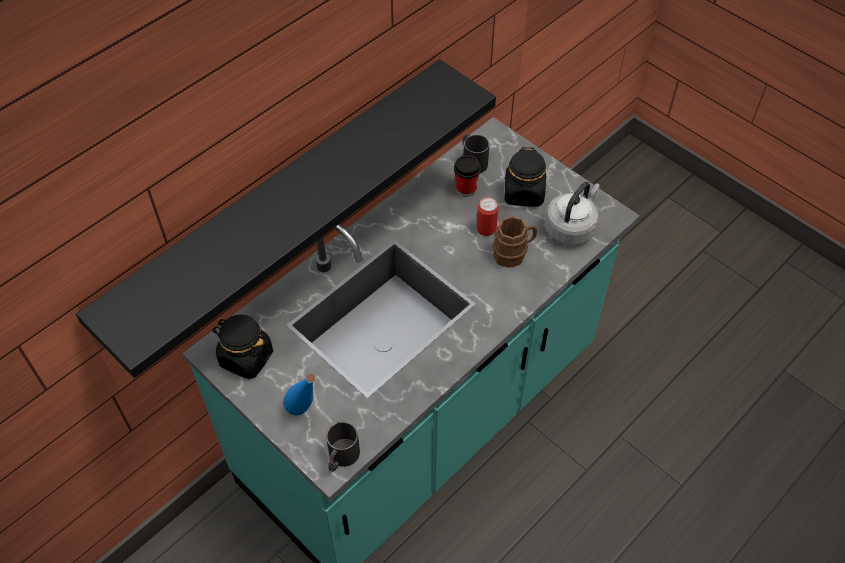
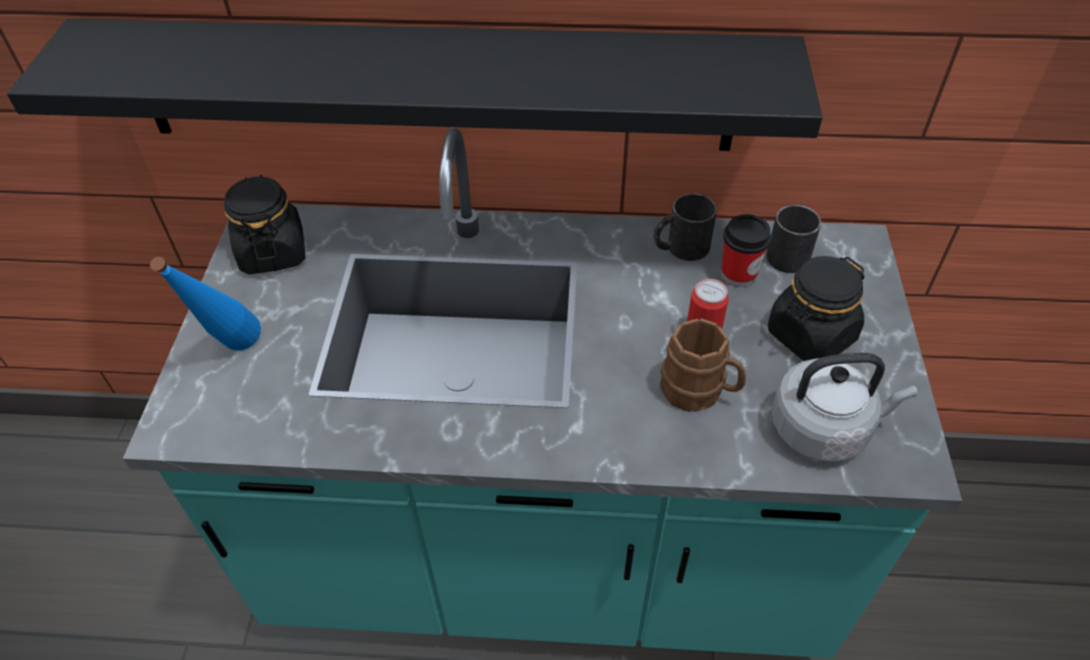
camera: 50 degrees right, 5 degrees down
(341, 458) = (192, 430): black mug -> black mug (680, 248)

